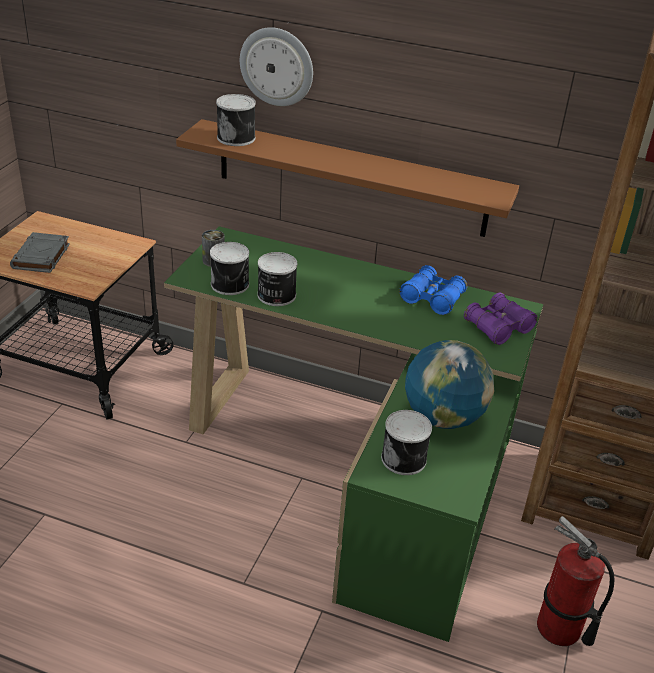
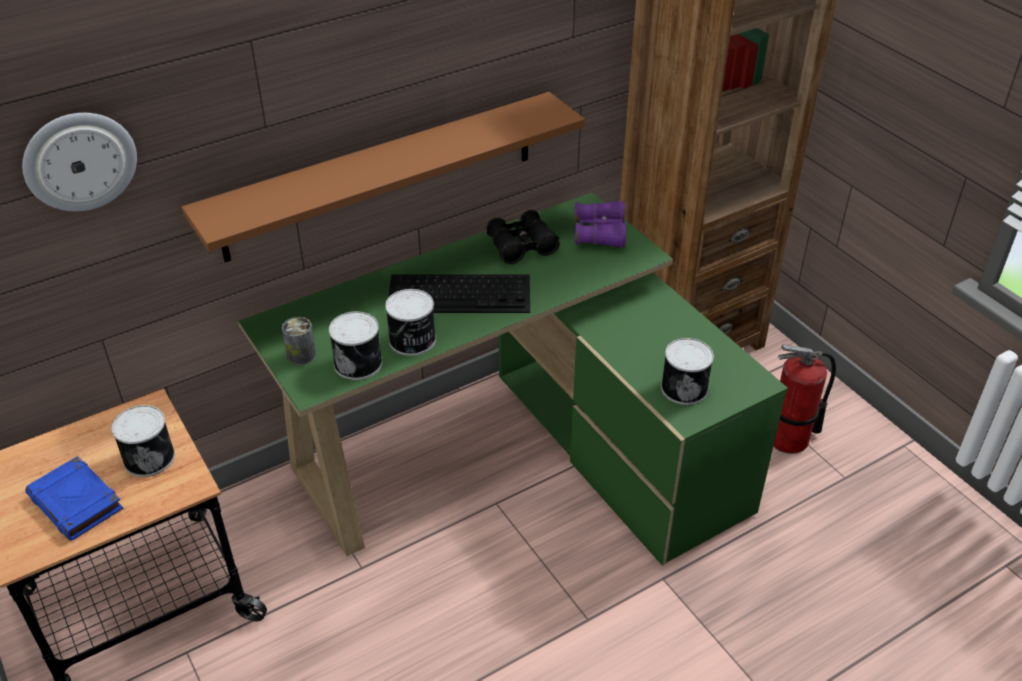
camera: 50 degrees left, 5 degrees up
(41, 257) = (77, 503): grey book -> blue book
(237, 137) = (260, 201): can -> can (149, 457)
(277, 66) = (271, 94): wall clock -> wall clock (80, 161)
(347, 294) = (461, 293): none -> keyboard
(432, 298) = (521, 246): blue binoculars -> black binoculars
(443, 417) = (653, 336): globe -> none

